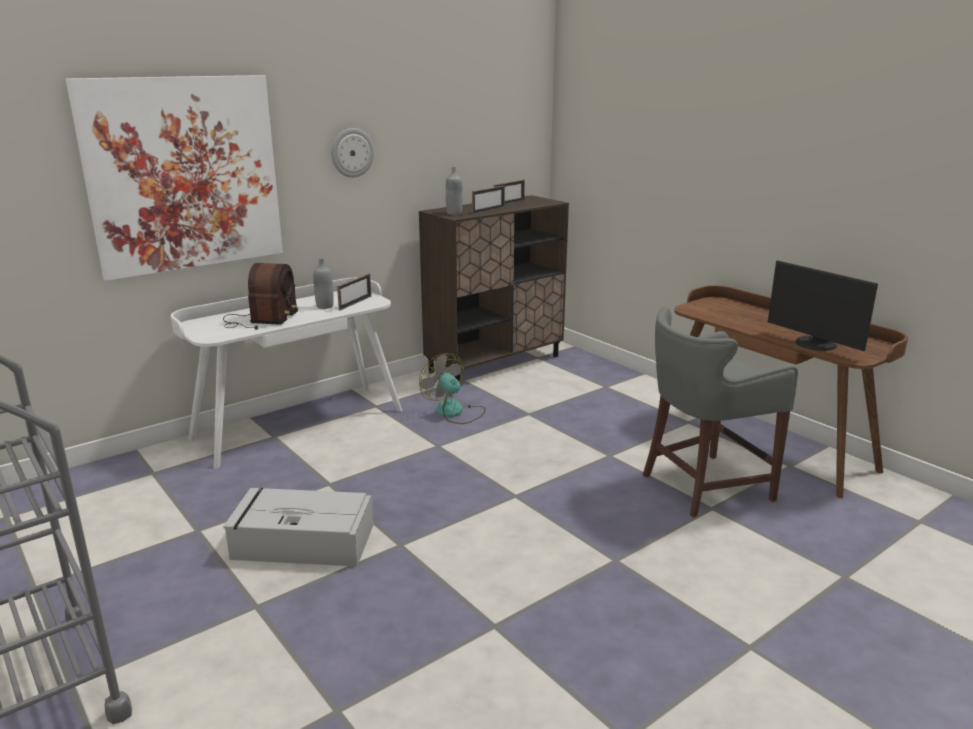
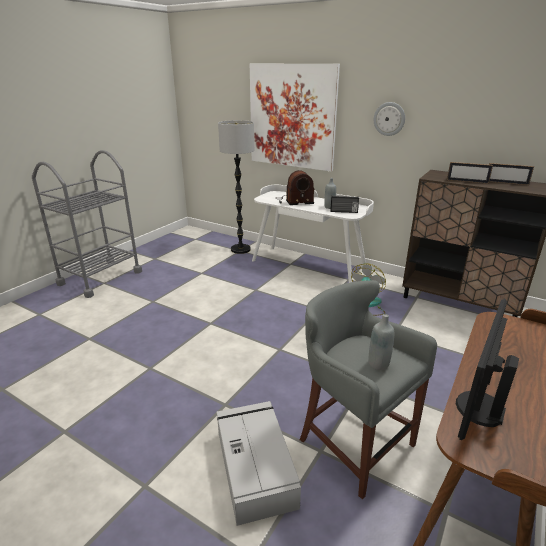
camera: 70 degrees right, 5 degrees up
(149, 471) = (240, 249): none -> floor lamp
(301, 541) = (202, 297): grey storage box -> grey storage box (255, 466)
(355, 303) = (344, 211): picture frame -> radio
(454, 213) = (440, 176): grey bottle -> grey bottle (378, 364)

